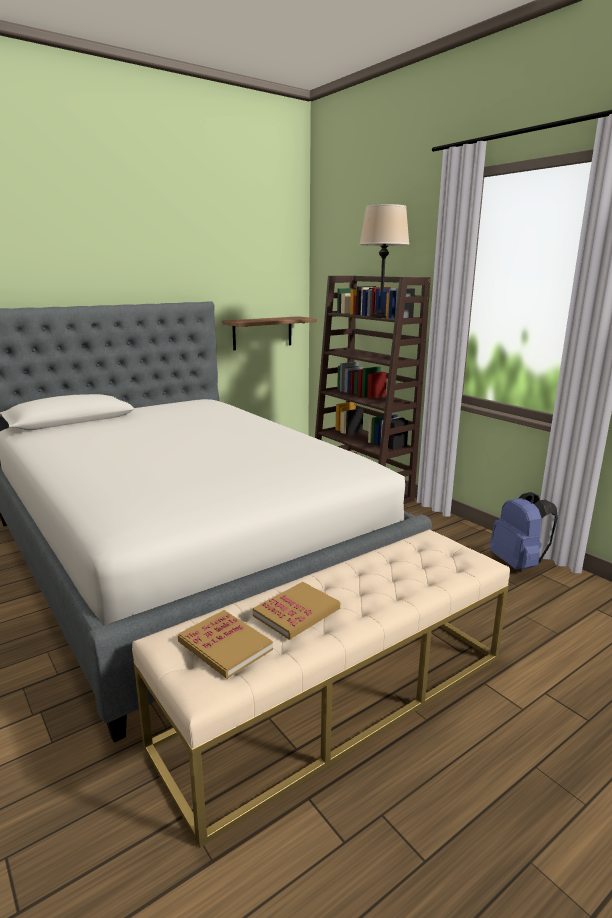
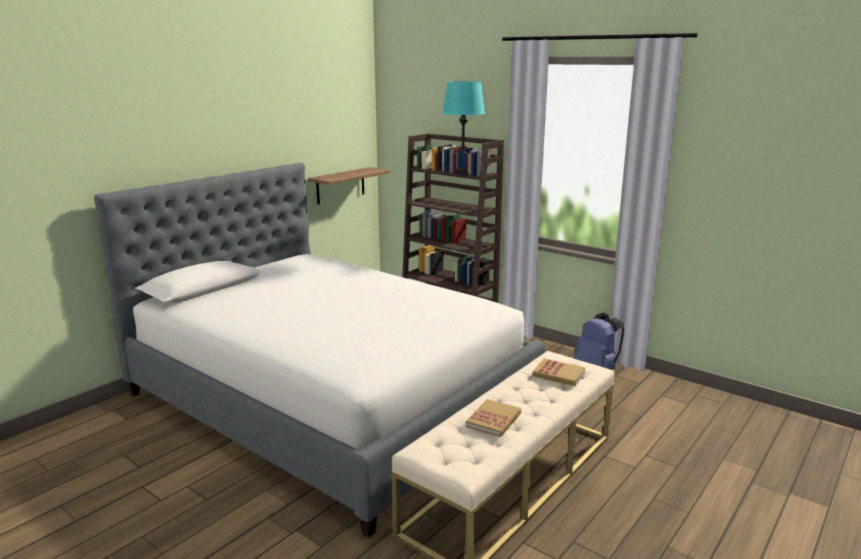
camera: 15 degrees left, 0 degrees up
(225, 646) = (461, 447): book -> book (558, 374)
(381, 316) = (462, 173): beige table lamp -> turquoise table lamp

